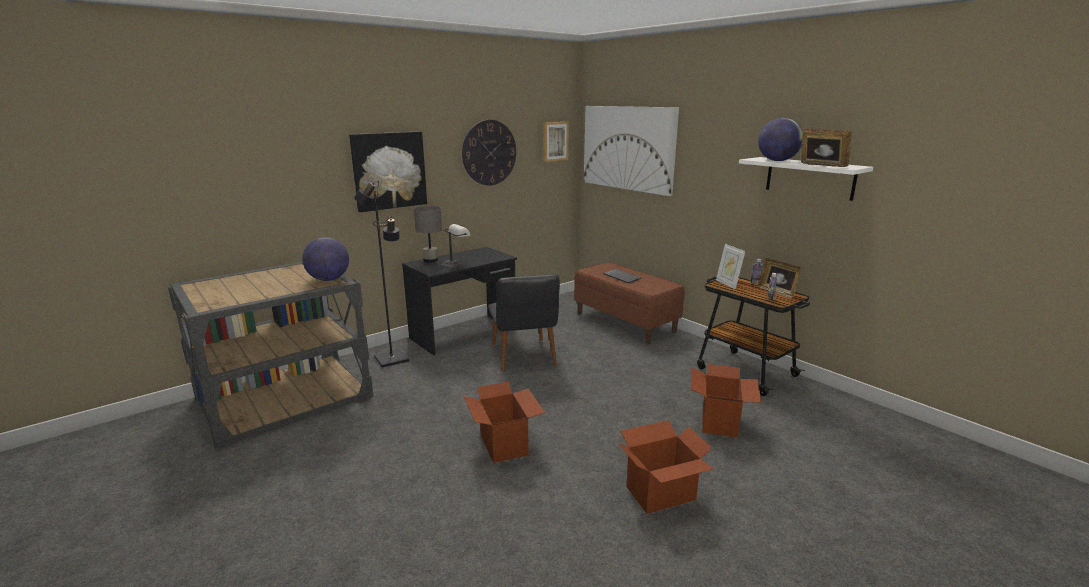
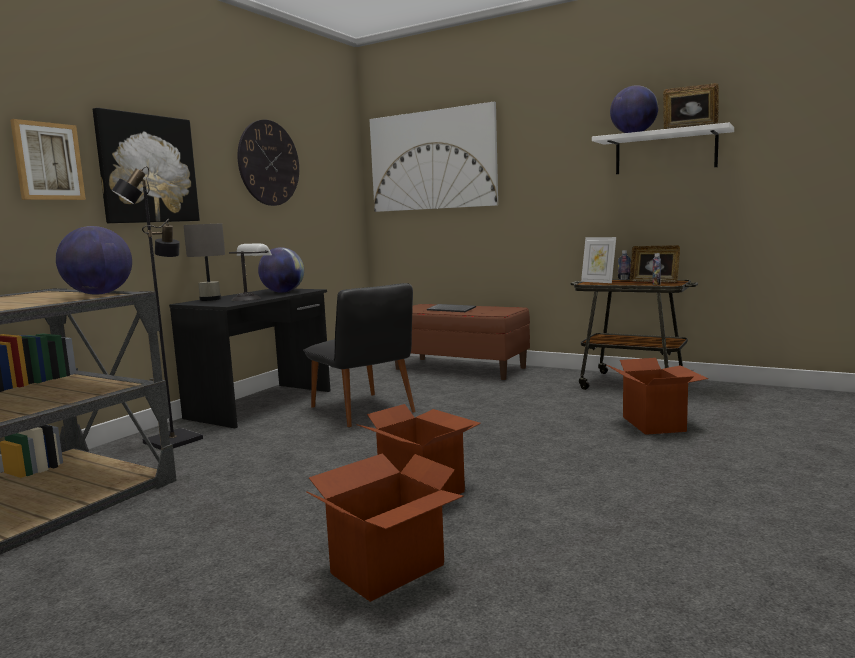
camera: 20 degrees left, 10 degrees down
(484, 257) = (283, 292): none -> globe
(555, 141) = (338, 160): picture -> picture (48, 161)
(661, 494) = (664, 491): cardboard box -> cardboard box (389, 569)

